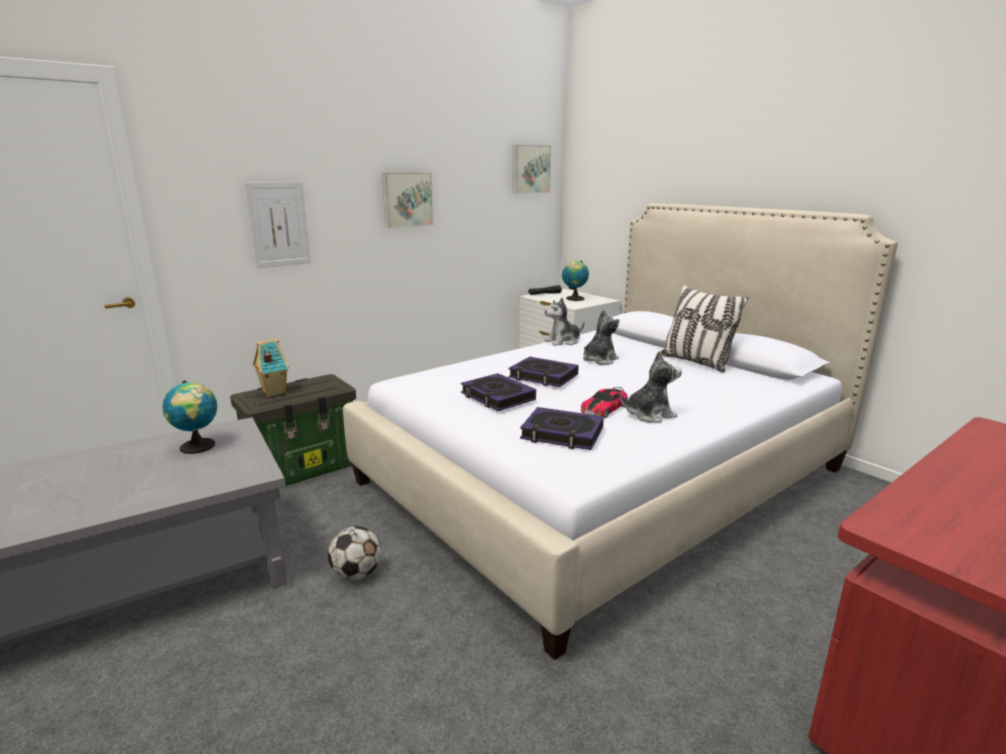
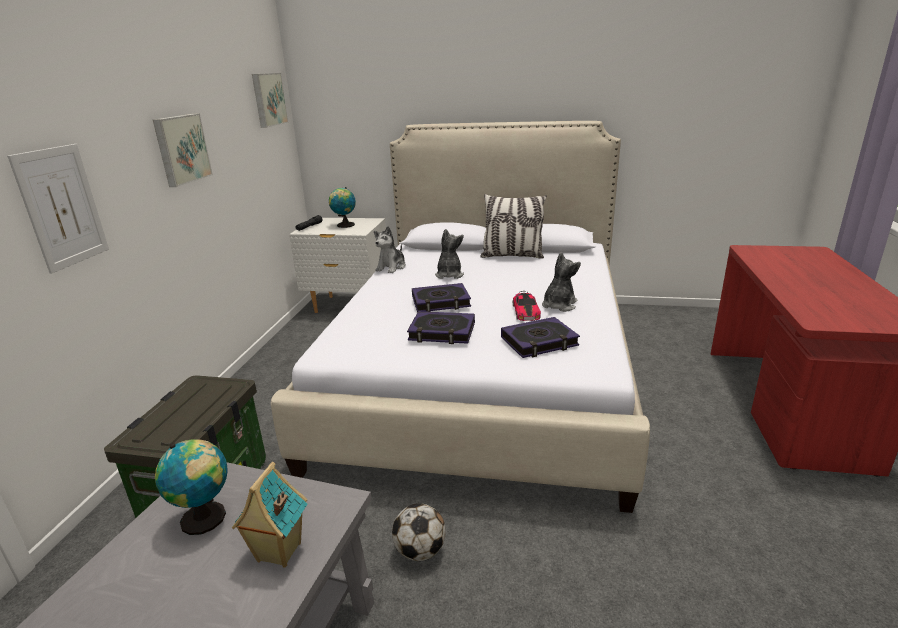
camera: 40 degrees left, 5 degrees up
(273, 392) = (164, 422): toy house -> toy house (278, 553)

